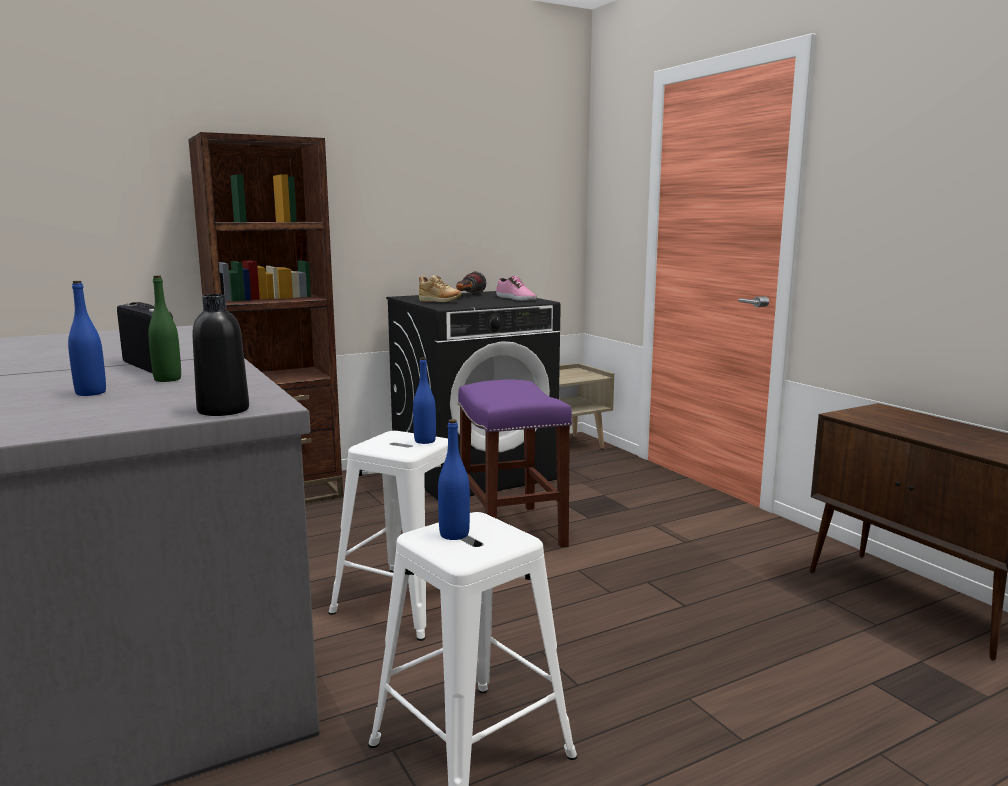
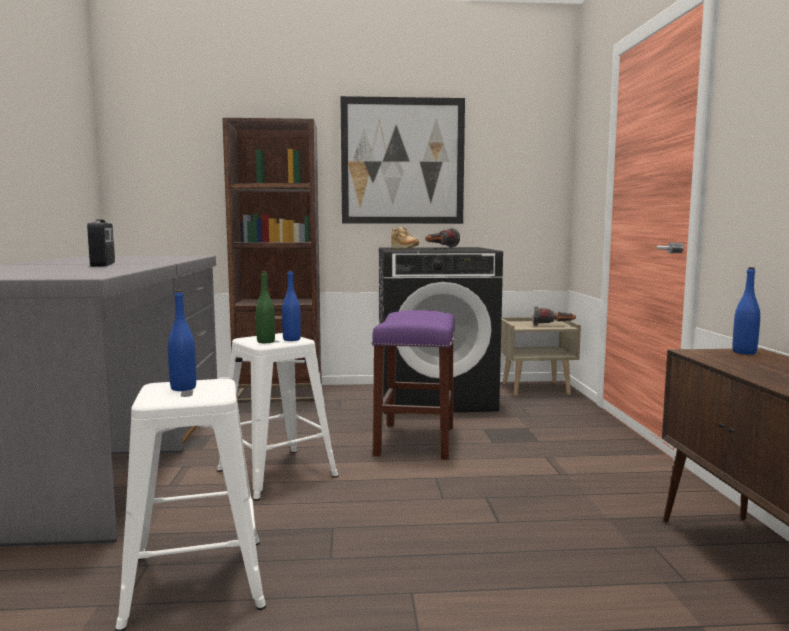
camera: 25 degrees right, 5 degrees down
(91, 393) = (26, 269): blue bottle -> blue bottle (744, 352)
(167, 379) = (87, 268): green bottle -> green bottle (266, 342)
(223, 410) = (55, 276): black bottle -> none
(409, 188) = (402, 161): none -> picture
(515, 298) = (472, 249): shoe -> none
(583, 376) = (553, 326): none -> flashlight

